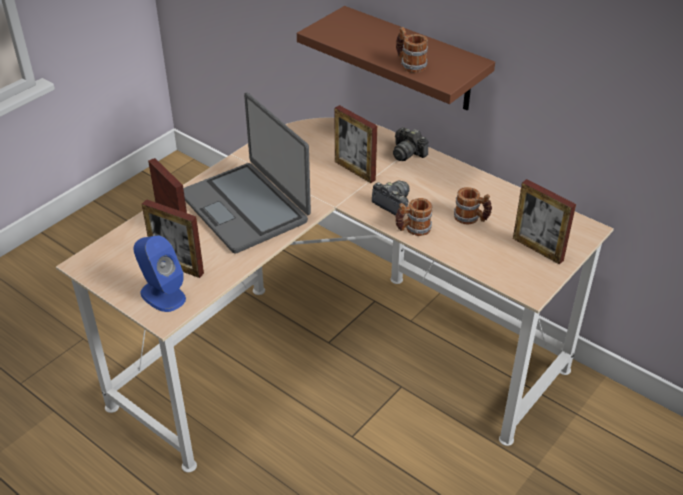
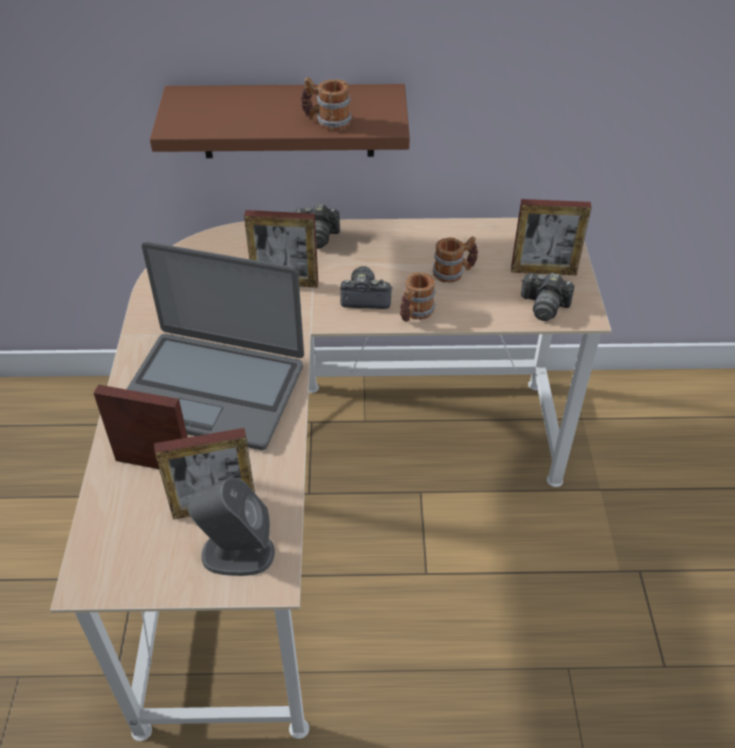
camera: 40 degrees left, 5 degrees up
(162, 295) = (236, 553): blue speaker -> grey speaker
(508, 270) = (544, 306): none -> camera

